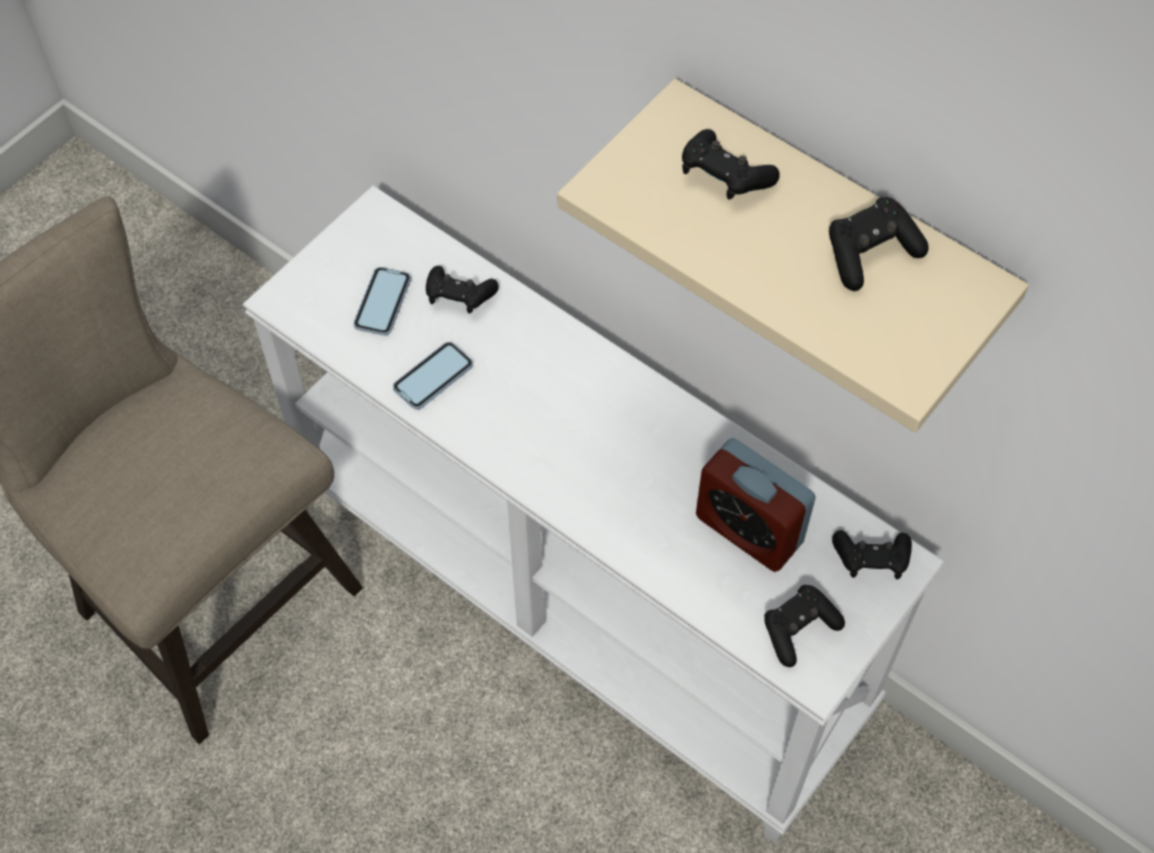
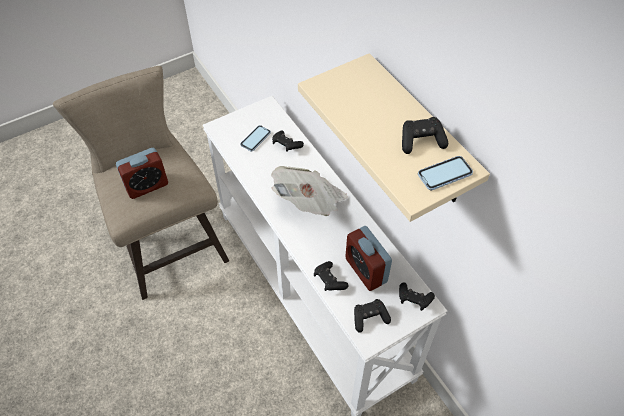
camera: 20 degrees right, 5 degrees down
(165, 487) = (147, 186): none -> alarm clock
(433, 377) = (262, 172): phone -> phone (444, 174)
(568, 414) = (310, 202): none -> newspaper
(724, 178) = (371, 95): black game controller -> black game controller (329, 281)

